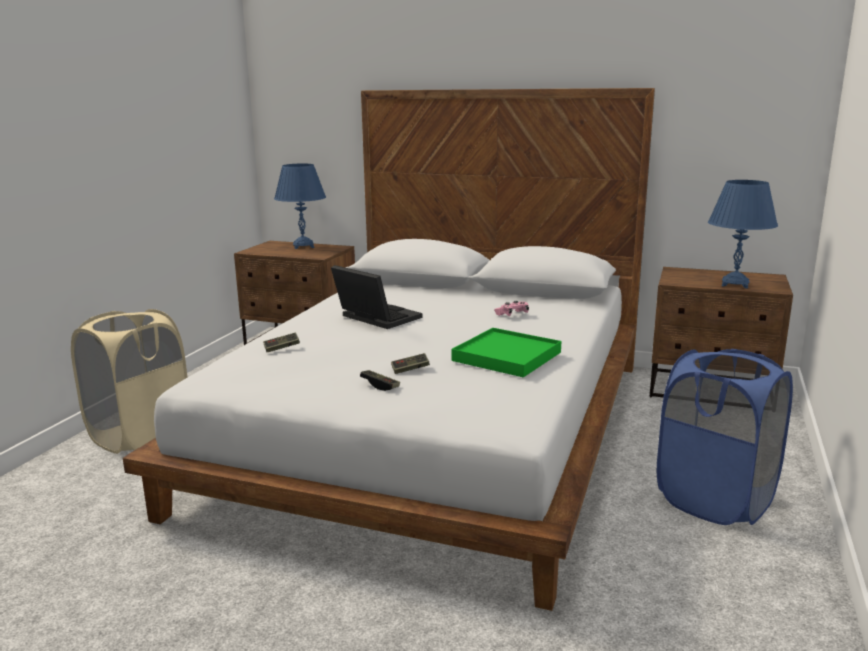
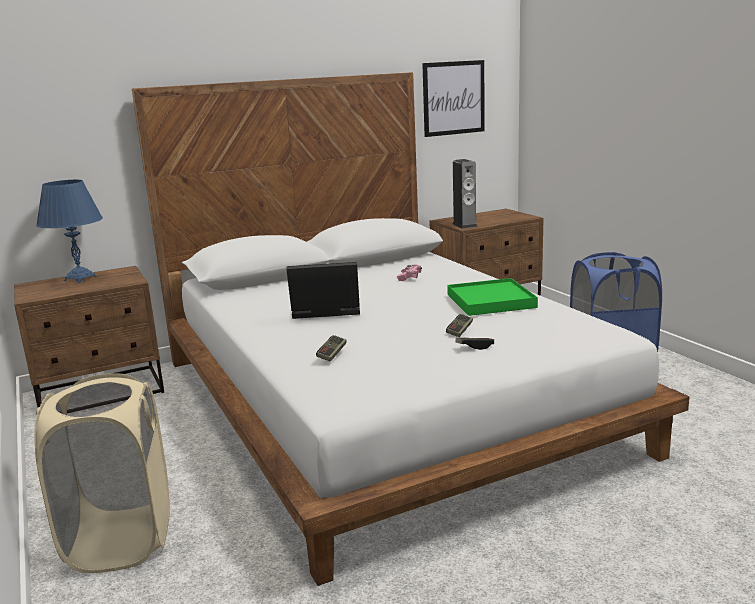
camera: 45 degrees left, 0 degrees up
(679, 279) = (464, 225): none -> speaker
(722, 123) = (453, 98): none -> picture
(735, 284) = (501, 220): blue table lamp -> none

